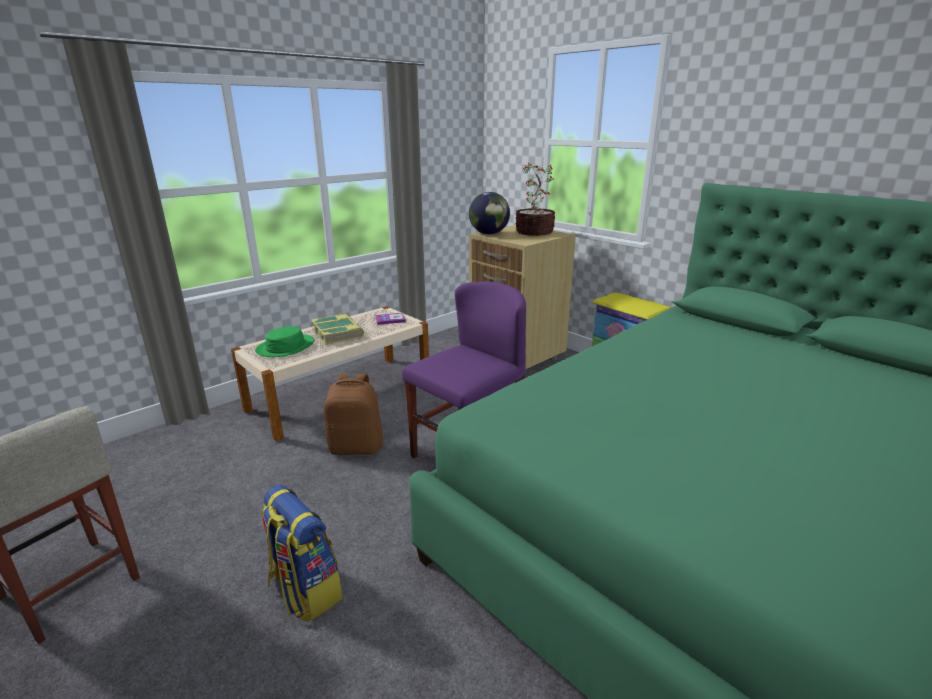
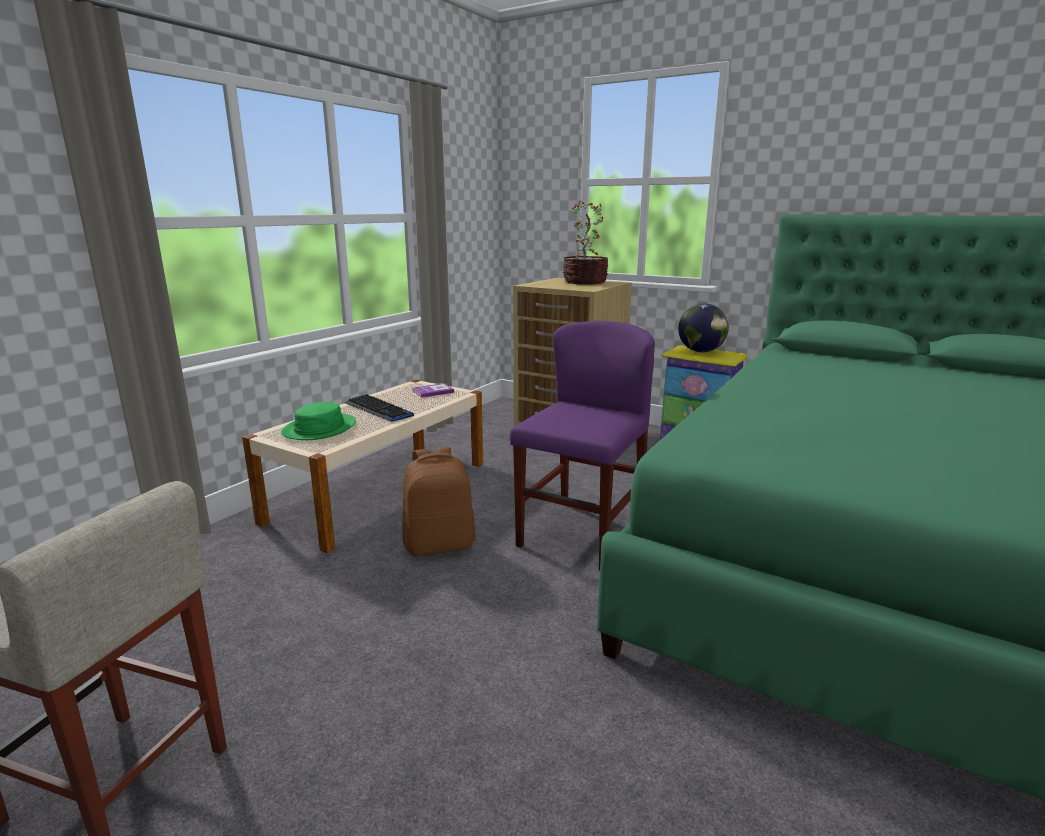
camera: 15 degrees left, 5 degrees down
(304, 590) = (479, 716): backpack -> none
(338, 333) = (378, 409): book -> keyboard
(489, 234) = (536, 284): globe -> globe (701, 351)

